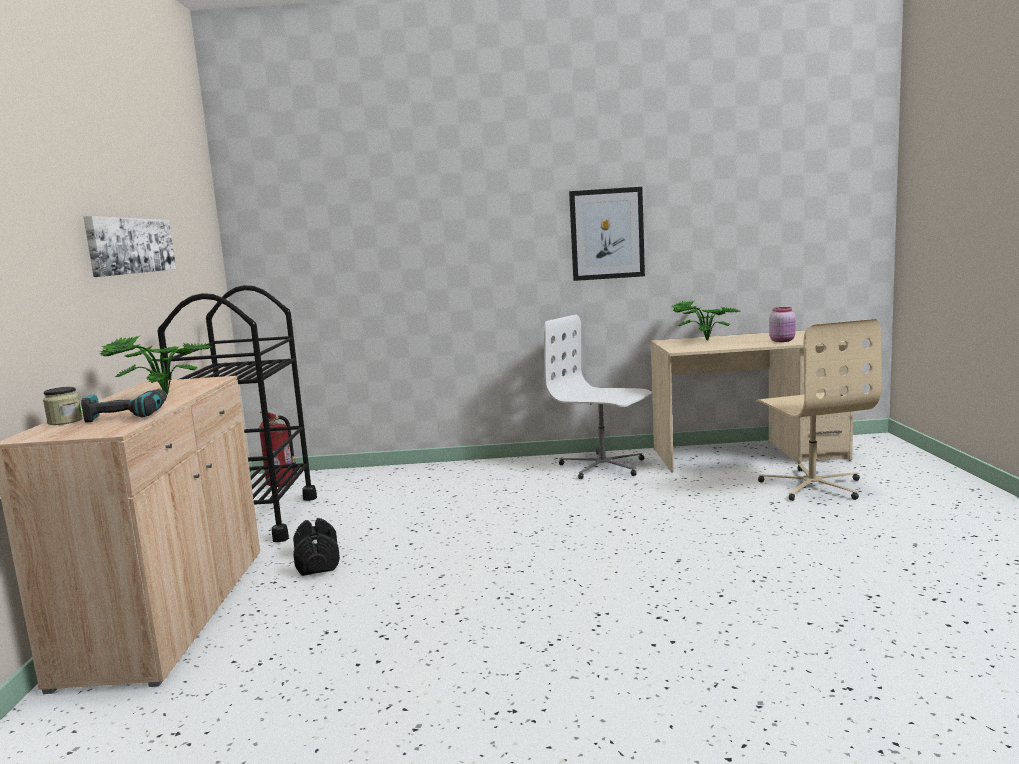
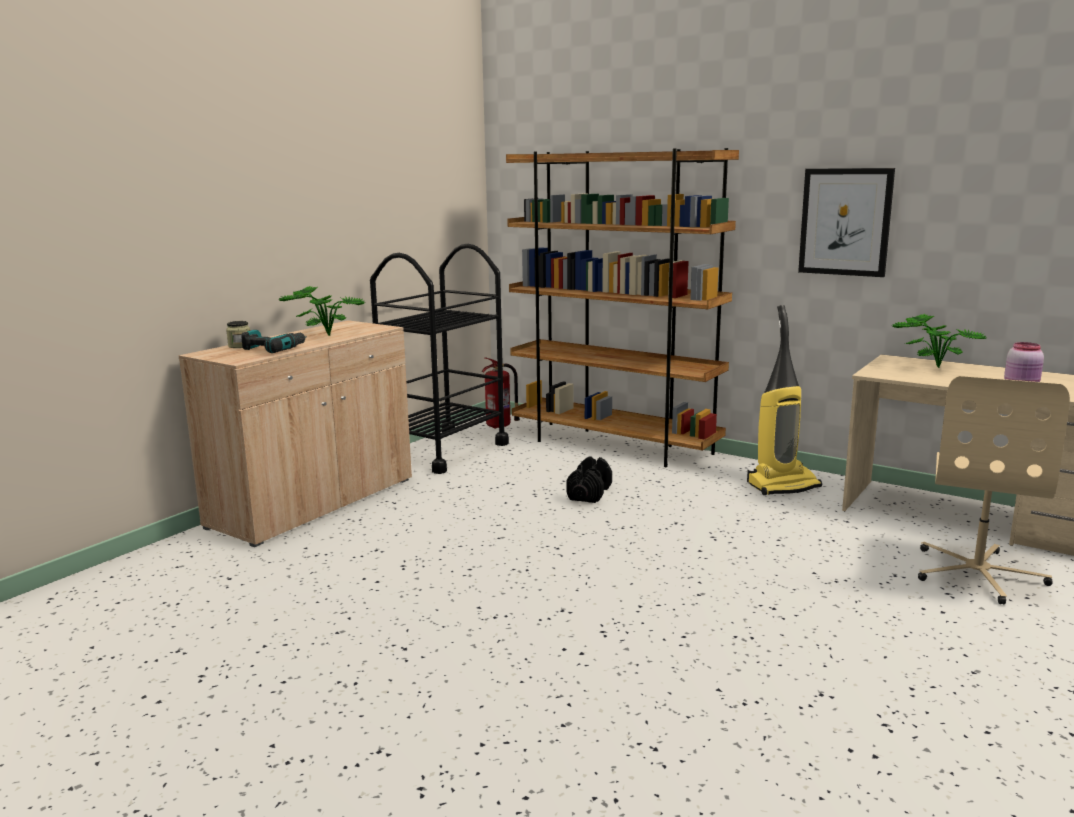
camera: 35 degrees right, 5 degrees up
(131, 246) = (356, 207): picture -> none
(318, 562) = (438, 497): black dumbbell -> black dumbbell (589, 493)
(422, 473) = (614, 445): none -> brown bookcase
(603, 466) = (783, 485): white office chair -> vacuum cleaner

